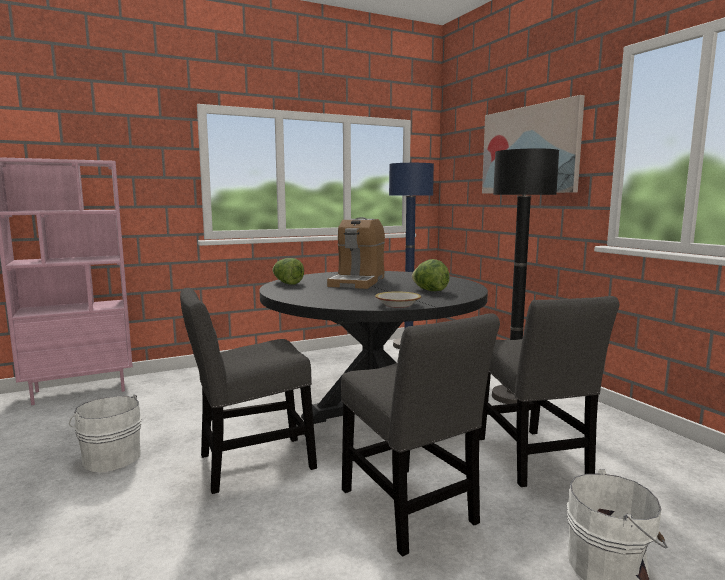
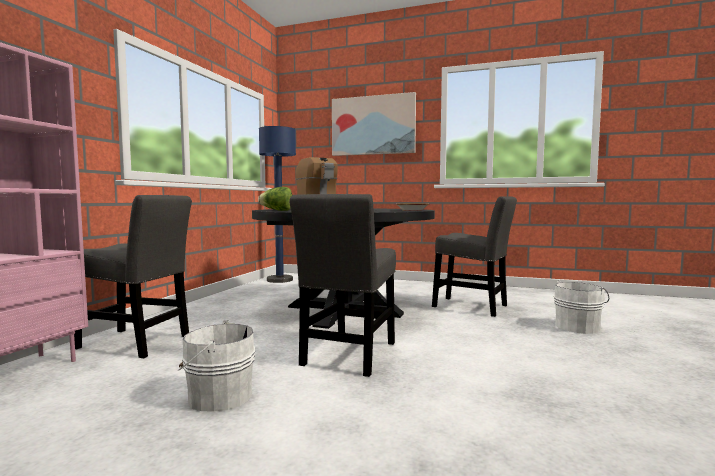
camera: 45 degrees left, 5 degrees down
(410, 511) = (482, 339): grey chair -> grey chair (137, 343)
(430, 290) = (388, 209): lettuce -> none
(513, 397) = (403, 288): black floor lamp -> none

